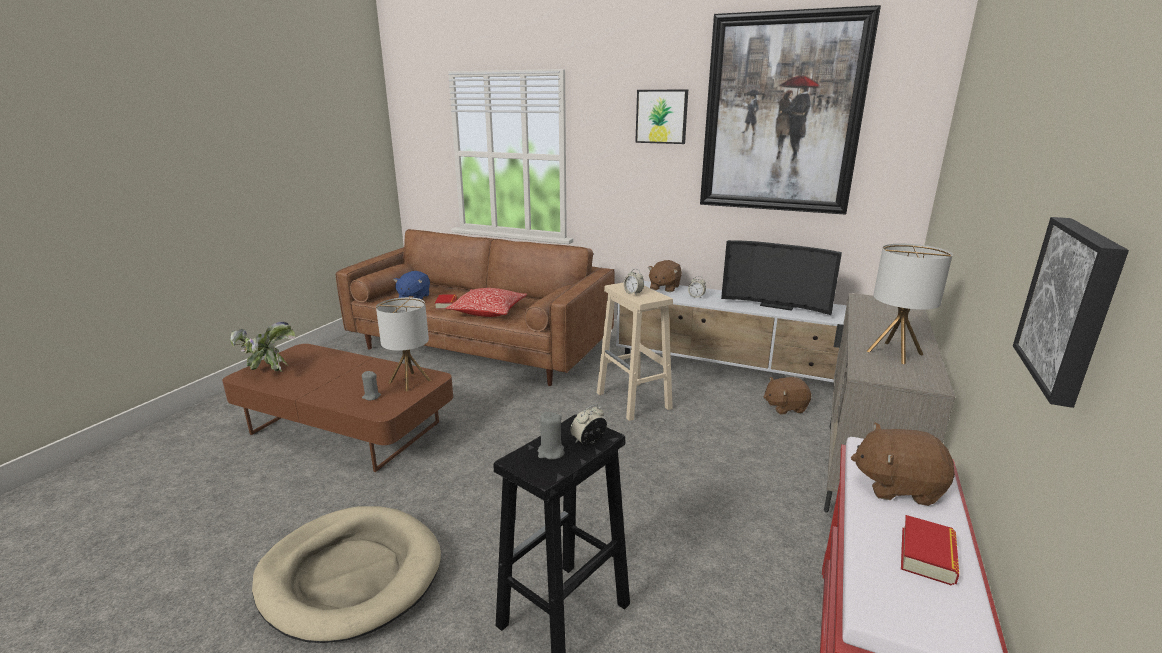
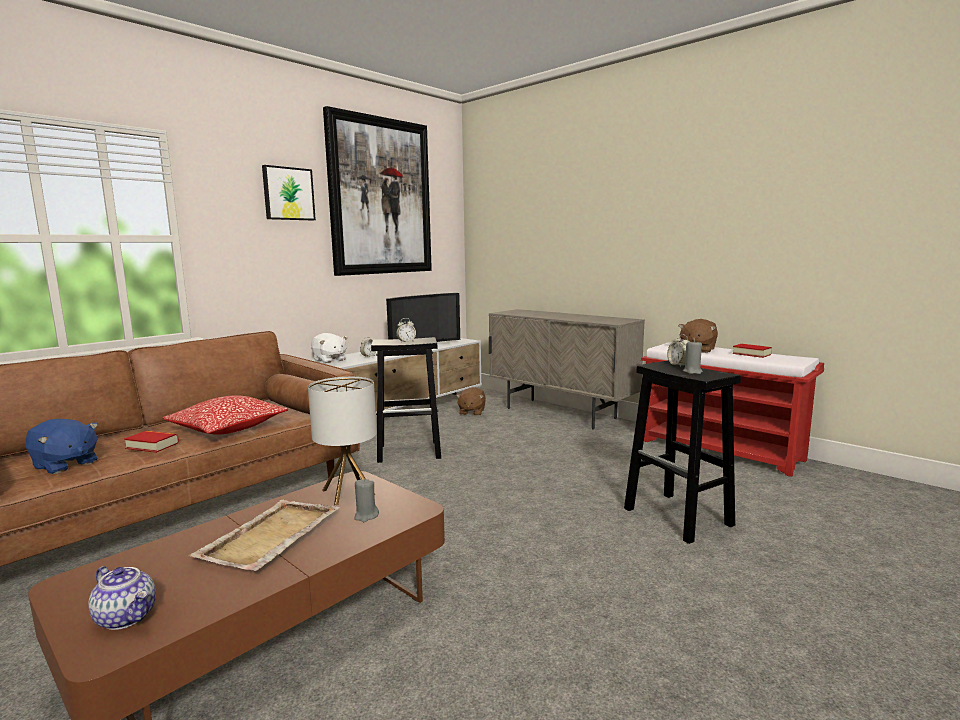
camera: 70 degrees left, 10 degrees down
(267, 371) = (127, 617): potted plant -> teapot
(343, 377) = (269, 537): none -> beige tray
(350, 575) = (616, 620): beige dog bed -> none
(634, 401) = (410, 451): beige stool -> black stool
(664, 288) = (329, 360): brown plush toy -> white plush toy
(894, 353) = (589, 318): table lamp -> none
(1072, 307) = (758, 233): picture -> none

